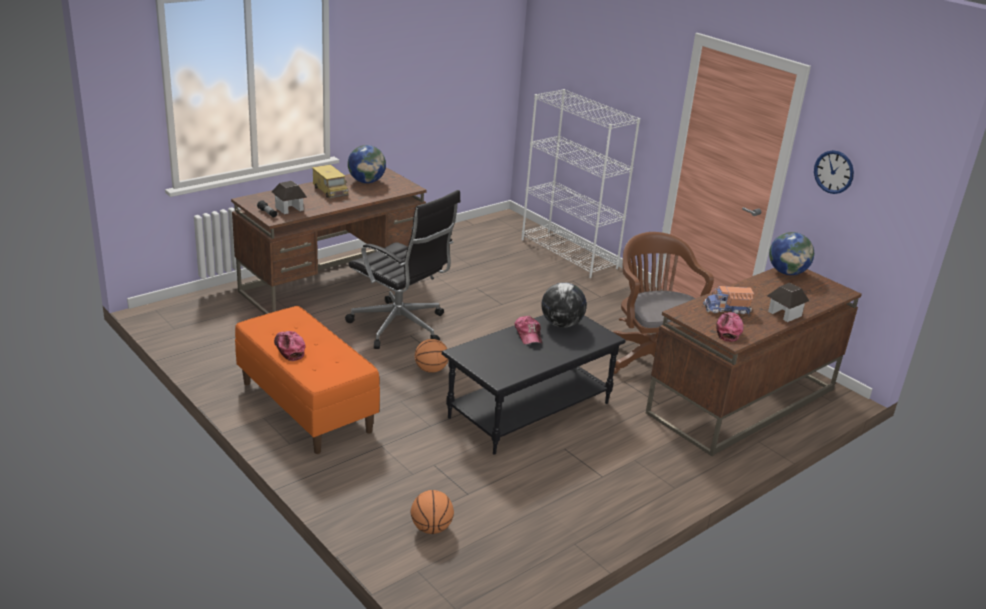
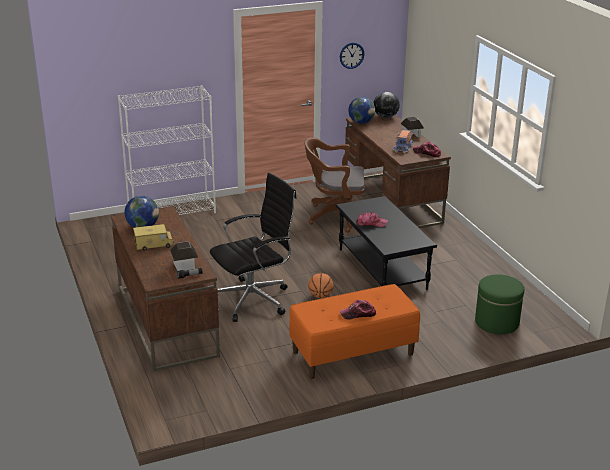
camera: 70 degrees left, 0 degrees up
(431, 528) = (496, 322): basketball -> green ottoman
(561, 324) = (360, 211): globe -> globe (385, 117)

